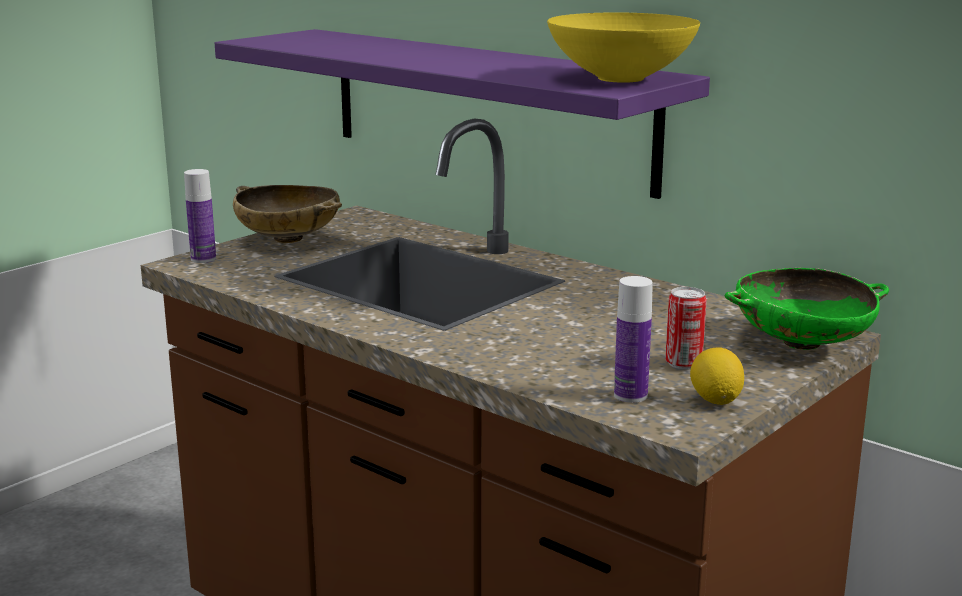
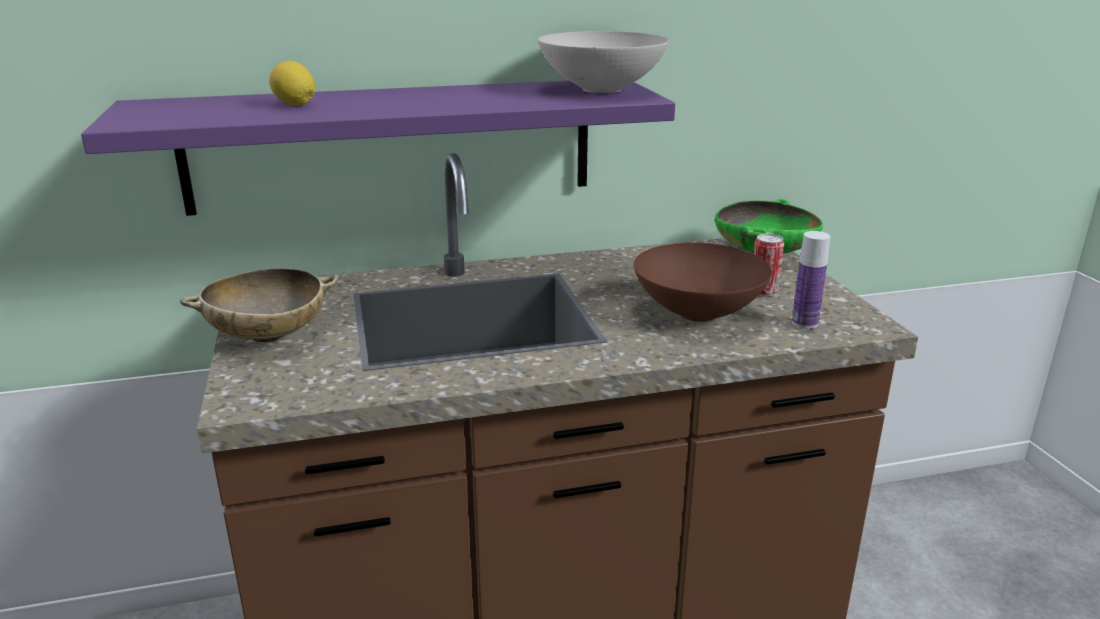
camera: 55 degrees left, 5 degrees up
(203, 259) = (248, 390): bottle -> none
(568, 348) = (697, 313): none -> brown bowl
(618, 78) = (600, 89): yellow bowl -> white bowl
(715, 400) = (834, 304): lemon -> lemon (294, 105)

